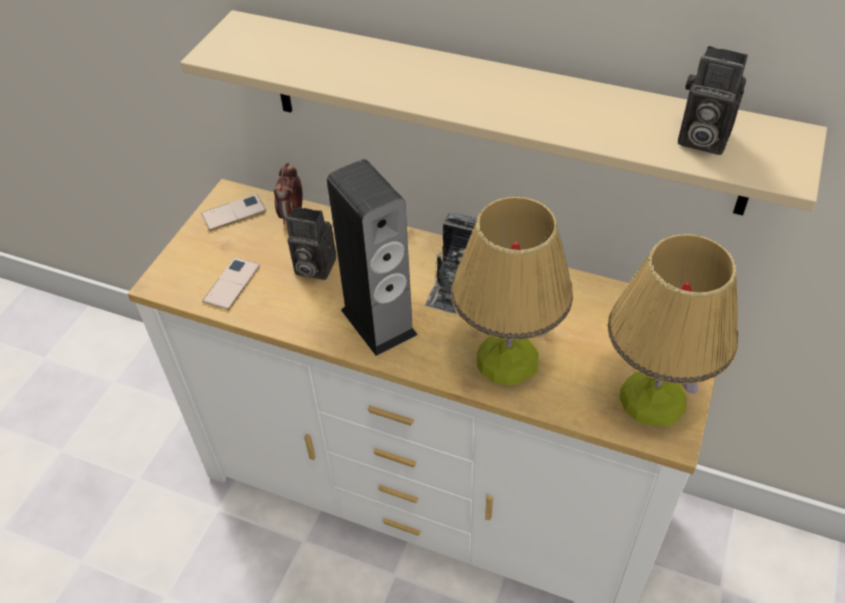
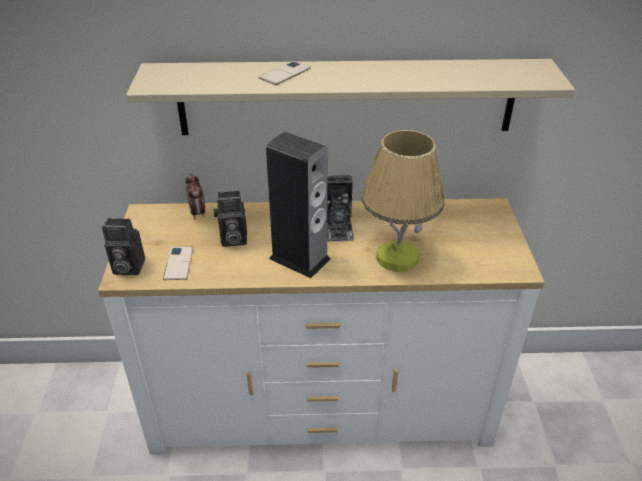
camera: 25 degrees left, 10 degrees down
(234, 213) = (152, 221): phone -> phone (285, 73)
(652, 398) = (496, 254): table lamp -> none
(700, 139) = (492, 74): camera -> camera (126, 267)

